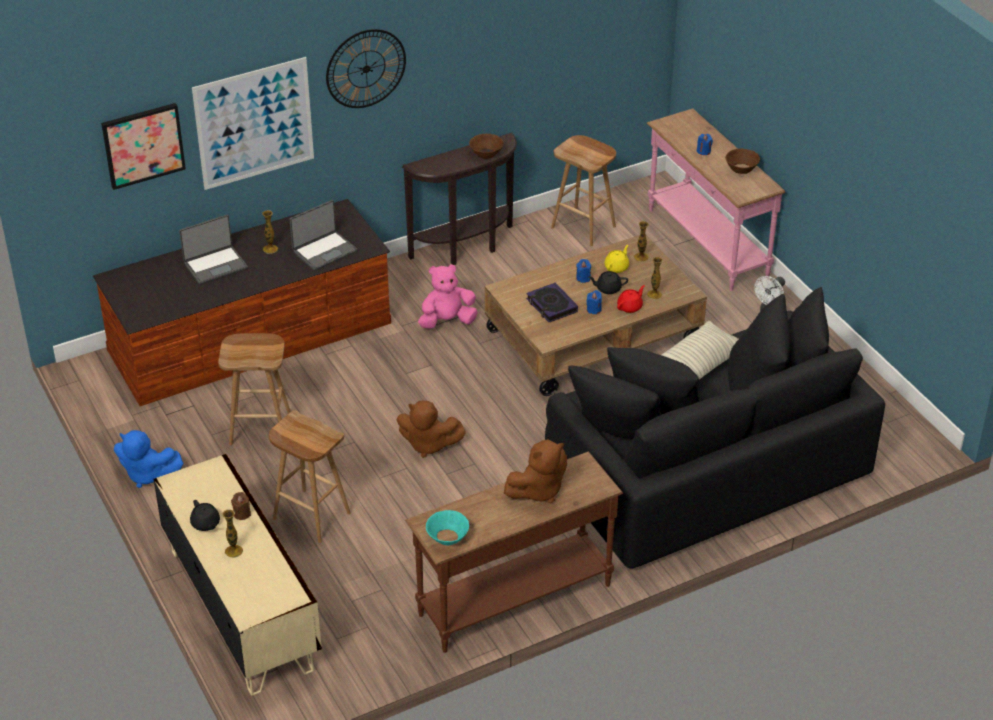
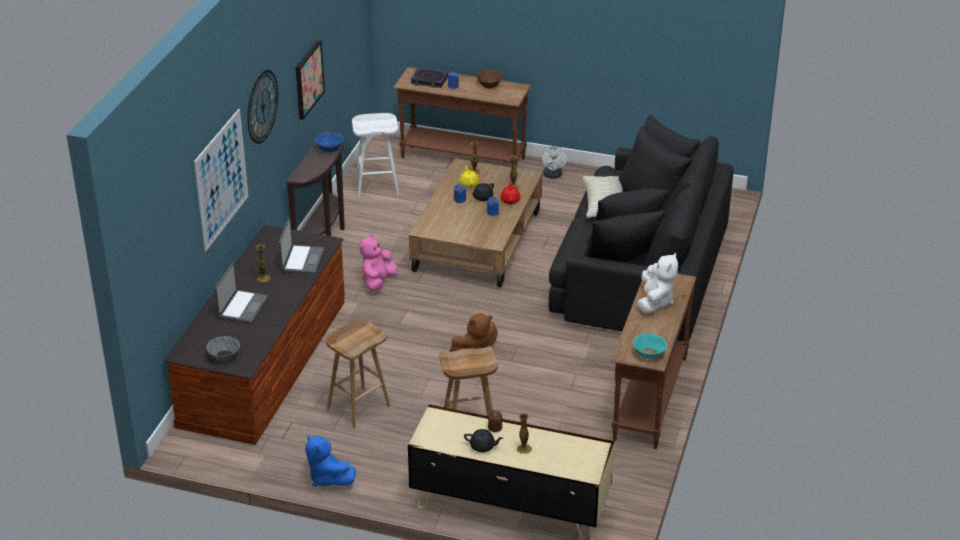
camera: 45 degrees left, 5 degrees down
(138, 300) = (224, 356): none -> grey bowl
(143, 145) = (176, 225): picture -> picture (308, 79)
(147, 474) = (327, 478): blue plush toy -> blue plush toy turned 75 degrees clockwise
(486, 154) = (329, 148): brown bowl -> blue bowl
(538, 490) = (655, 302): brown plush toy -> white plush toy
(551, 306) = (465, 224): book -> book (429, 80)
(584, 227) = (377, 186): brown stool -> white stool
(706, 243) = (462, 158): pink console table -> brown console table

